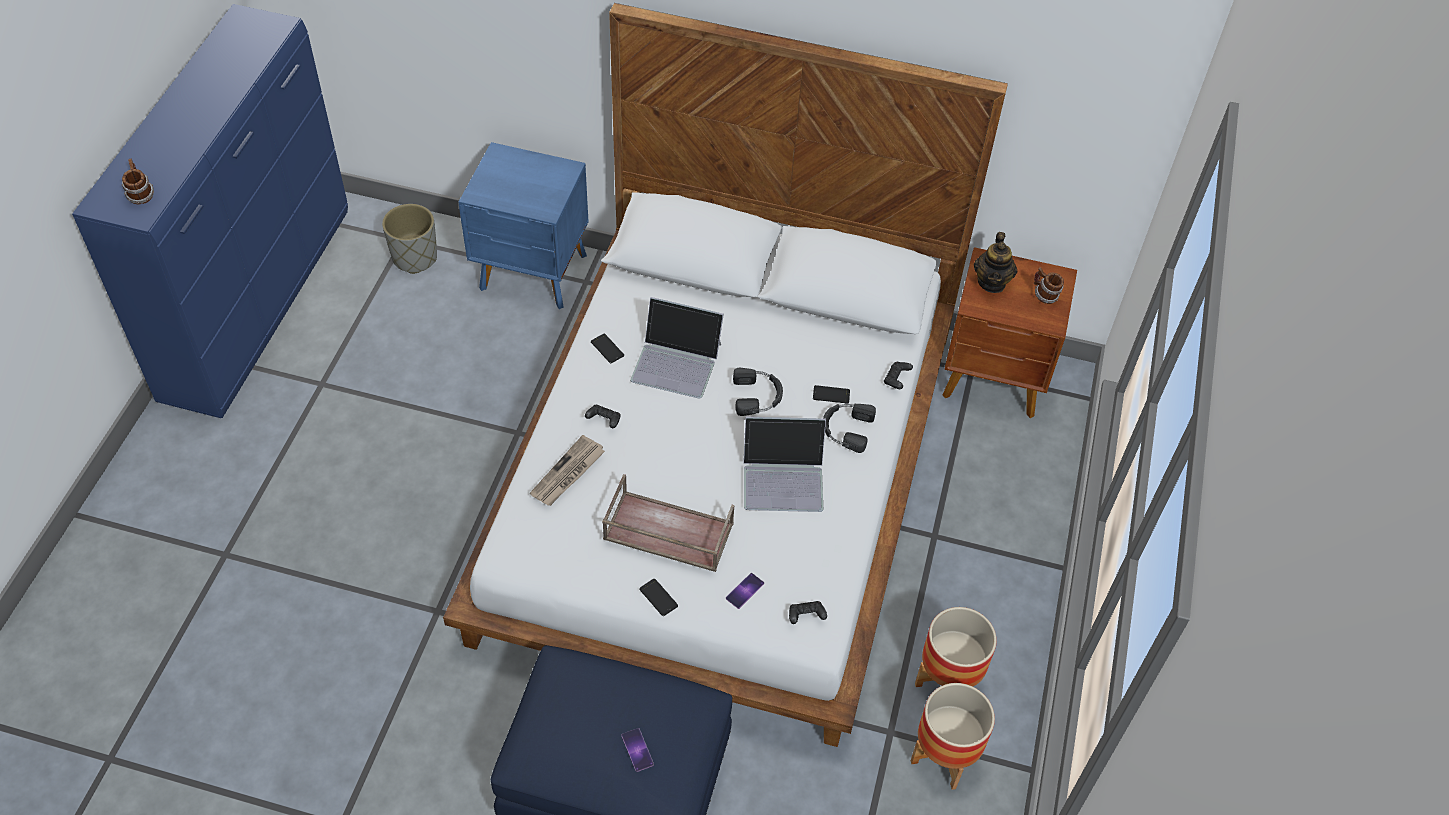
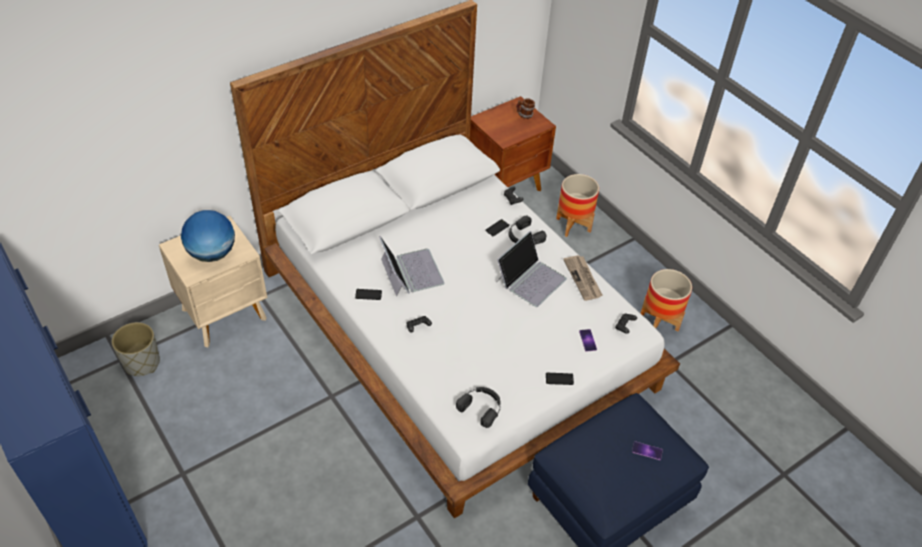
camera: 50 degrees left, 5 degrees down
(140, 195) = (43, 410): mug -> none
(519, 188) = (212, 254): none -> globe
(534, 273) = (226, 315): blue nightstand -> beige nightstand
(568, 474) = (440, 365): newspaper -> newspaper (583, 279)
(667, 532) = (522, 347): brown tray -> none
(677, 362) = (411, 271): laptop -> laptop turned 75 degrees counterclockwise
(758, 395) = (468, 255): black headphones -> black headphones (481, 407)
(944, 757) = (699, 352): planter -> planter (573, 225)
(992, 282) = (497, 126): teapot -> none

